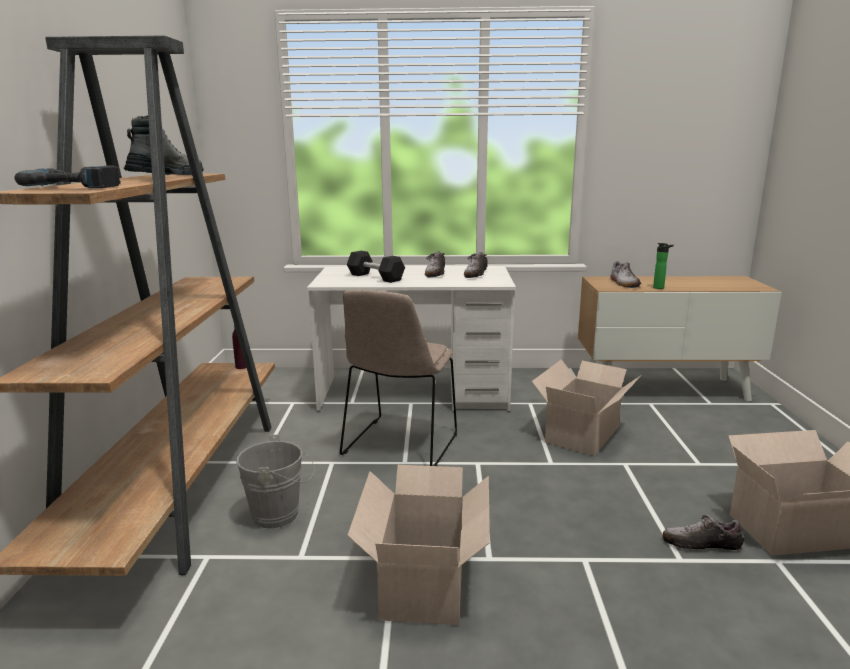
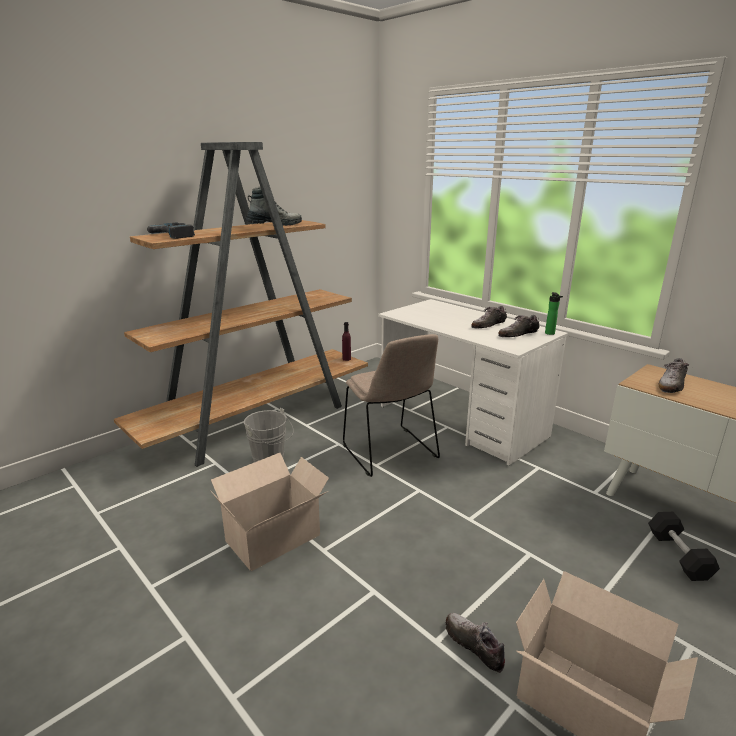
camera: 45 degrees right, 5 degrees up
(375, 277) = (437, 317): black dumbbell -> black dumbbell (678, 555)
(399, 446) = (390, 453): beige chair -> beige chair turned 90 degrees counterclockwise
(584, 433) = (539, 513): cardboard box -> none
(660, 288) = (701, 402): bottle -> bottle (550, 333)

